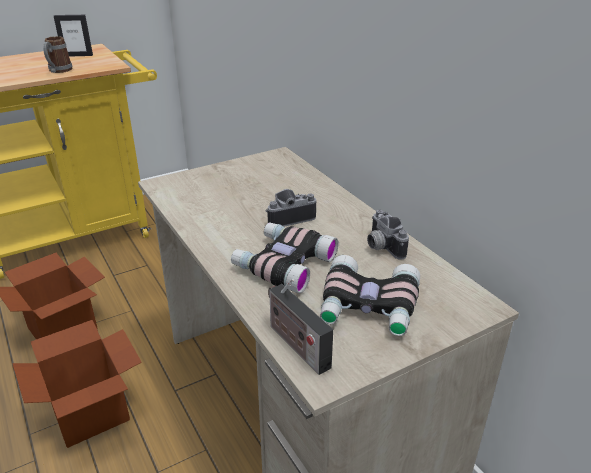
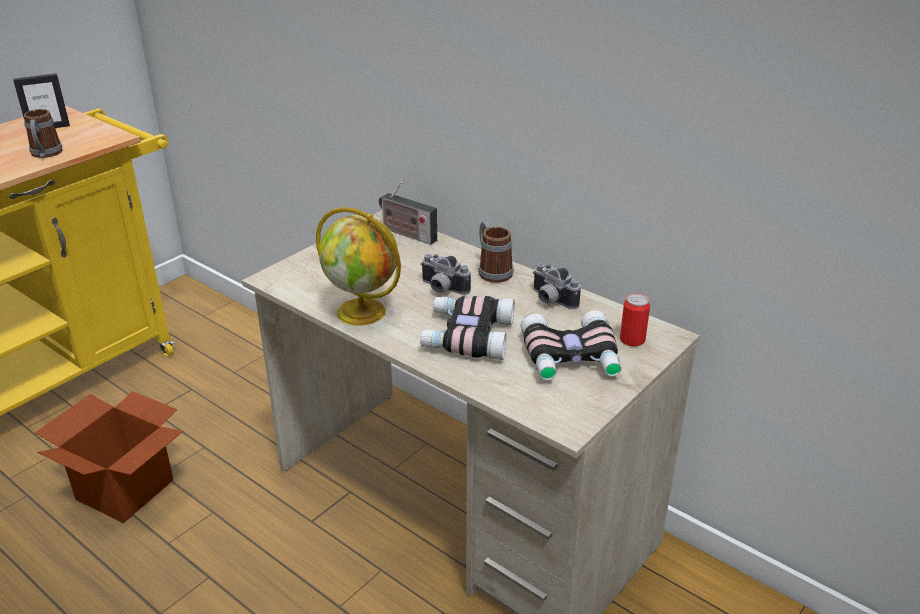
camera: 20 degrees left, 0 degrees up
(90, 413) = (223, 572): cardboard box -> none
(209, 225) = (363, 312): none -> globe
(289, 218) = (441, 289): camera -> camera turned 105 degrees counterclockwise
(295, 344) = (527, 404): radio -> radio (406, 234)
(344, 210) = (492, 271): none -> mug
(442, 302) = (632, 340): none -> can

